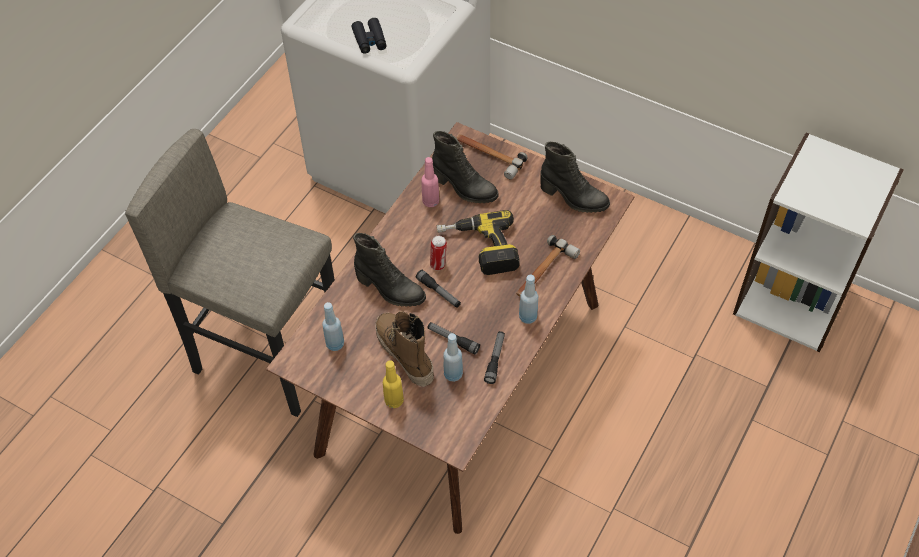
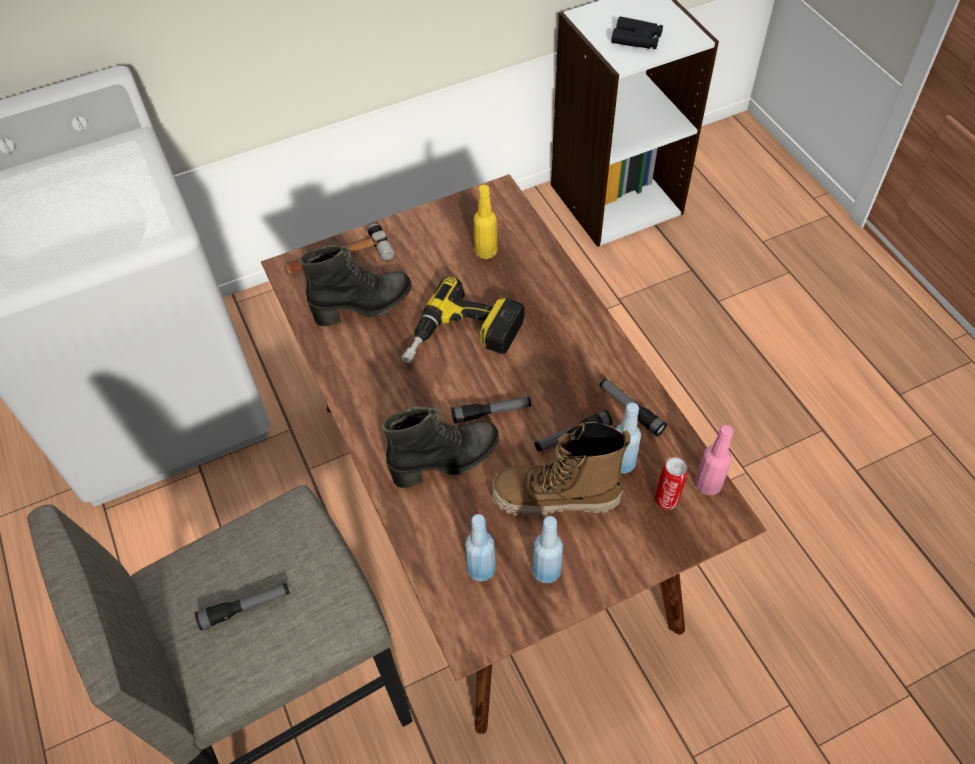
camera: 55 degrees left, 0 degrees up
(238, 255) = (245, 608): none -> flashlight
(369, 40) = (87, 243): black binoculars -> black binoculars (636, 39)
(394, 401) = (617, 548): yellow bottle -> yellow bottle (486, 252)
(430, 201) = (352, 348): pink bottle -> pink bottle (707, 485)
(438, 264) = (451, 391): can -> can (666, 499)
(528, 317) = (594, 347): blue bottle -> blue bottle (546, 571)
(543, 272) = (544, 300): hammer -> none
(573, 198) = (467, 221): black boot -> none

